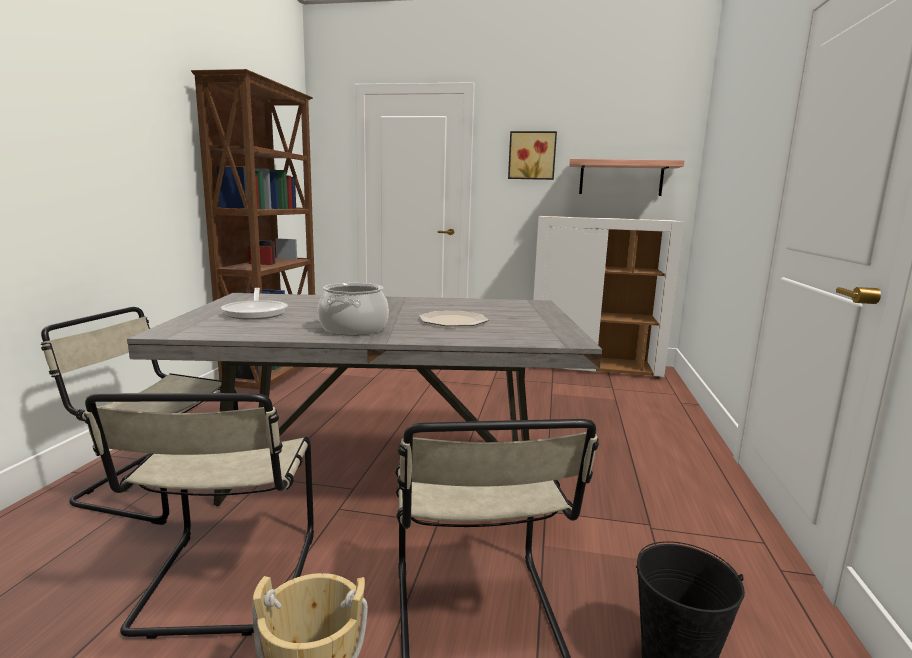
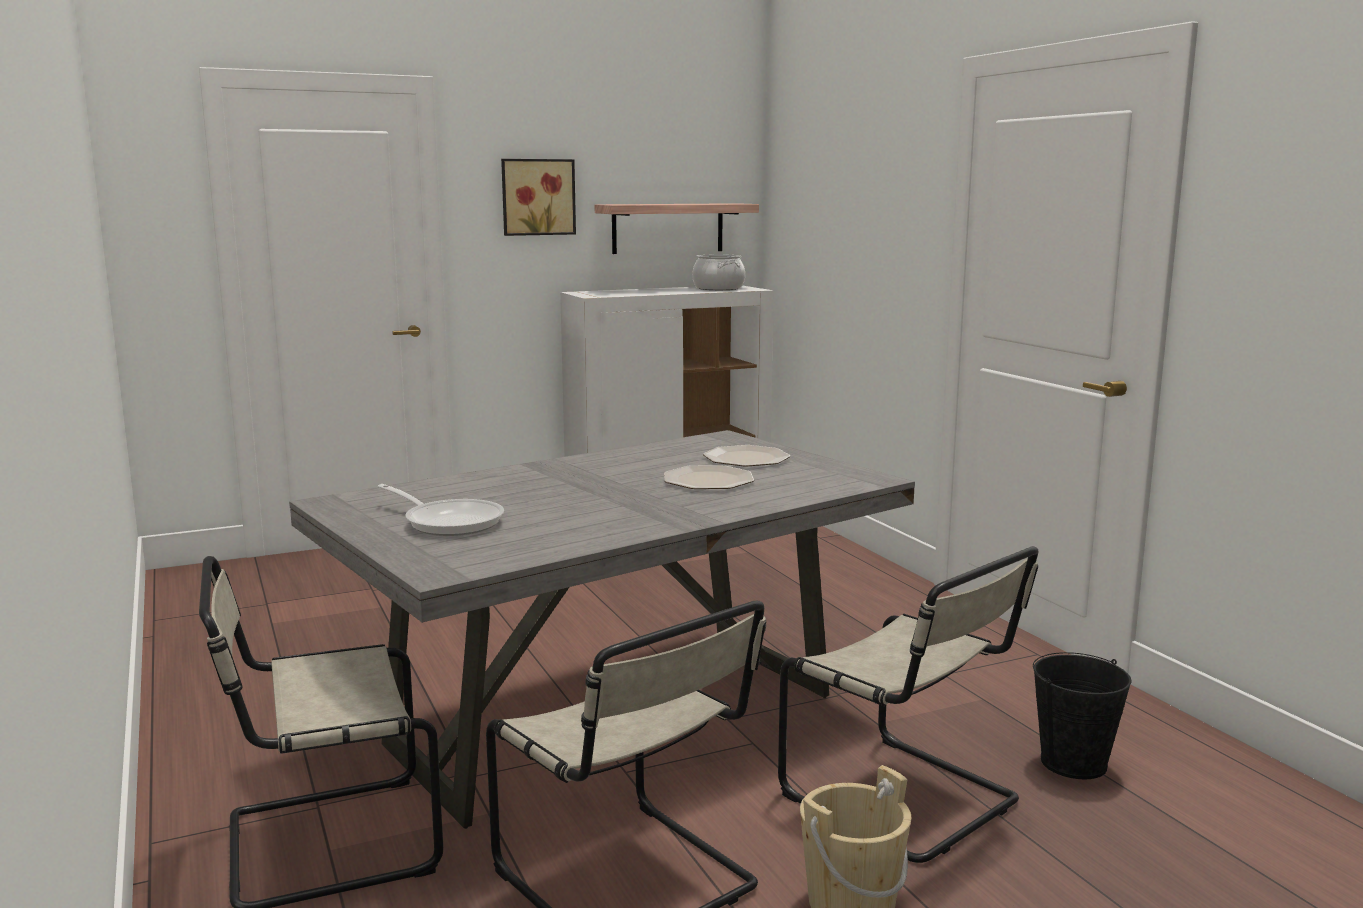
camera: 35 degrees left, 0 degrees up
(275, 378) = (207, 653): brown bookcase -> none
(353, 329) = (639, 515): cooking pot -> cooking pot (718, 288)
(515, 314) = (746, 458): none -> plate

